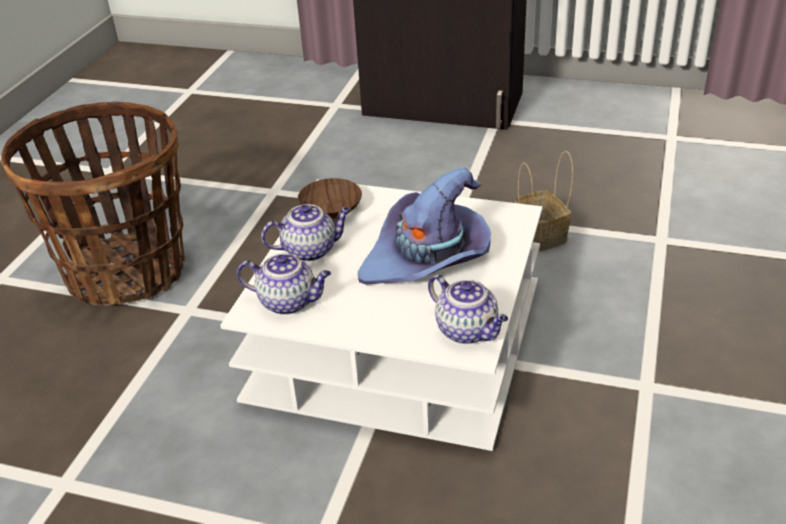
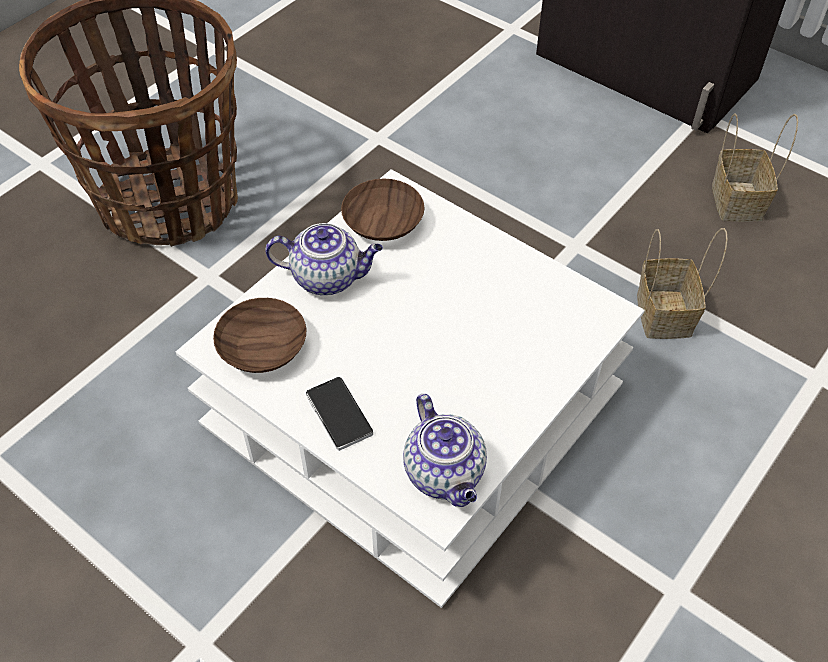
camera: 20 degrees right, 15 degrees up
(289, 301) = (265, 347): teapot -> brown bowl
(370, 322) = (339, 414): none -> phone
(428, 258) = (457, 342): purple hat -> none
(548, 160) = (735, 200): none -> basket

